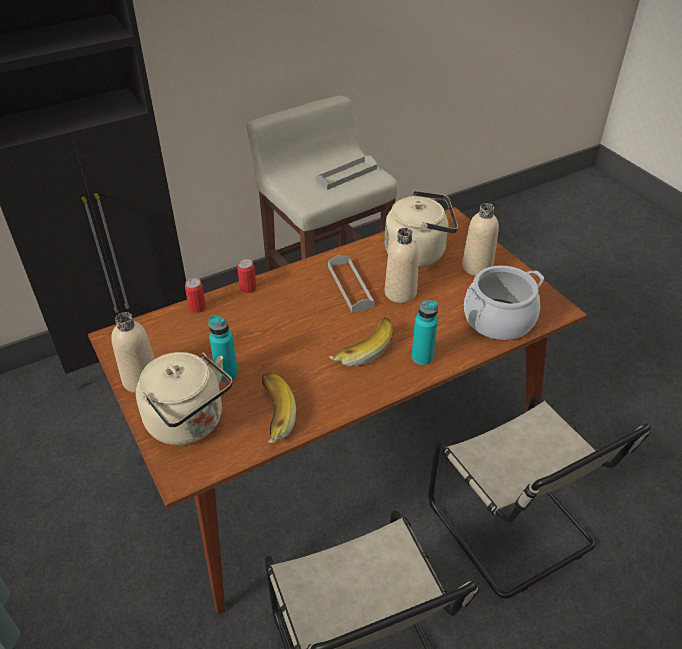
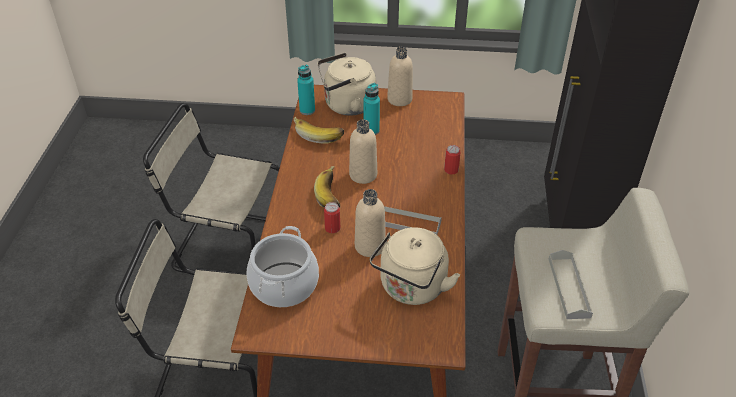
camera: 125 degrees right, 0 degrees up
(197, 307) = (449, 140): can -> can (332, 228)
(422, 357) = (294, 219): turquoise bottle -> turquoise bottle (307, 110)
(477, 267) = (356, 316): beige bottle -> beige bottle (363, 175)

